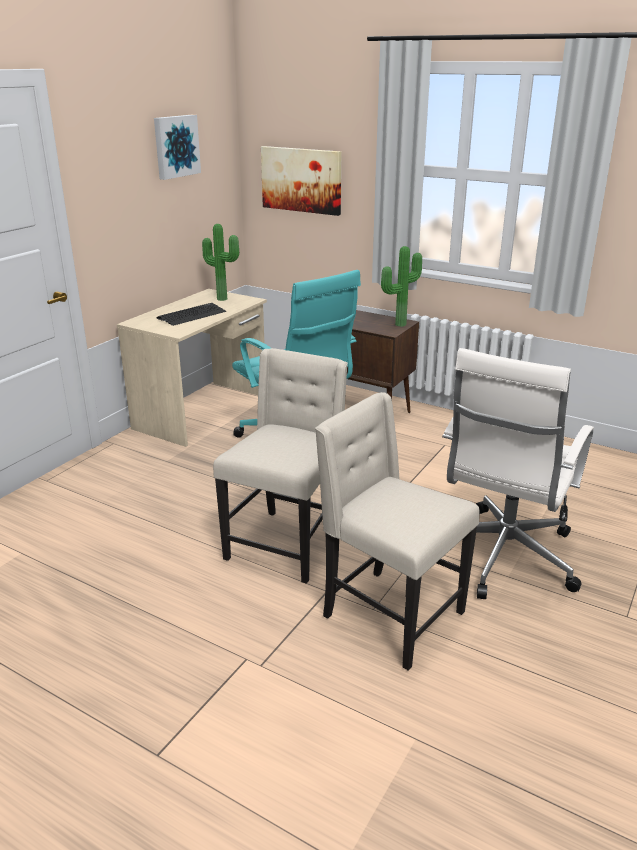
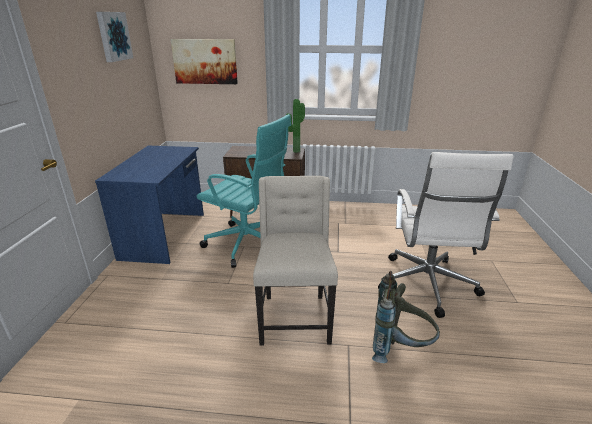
camera: 25 degrees left, 0 degrees up
(192, 315) = (153, 165): keyboard -> none
(203, 412) = (165, 235): beige desk -> blue desk
(223, 298) = (166, 150): potted plant -> none
(389, 615) = (400, 349): beige chair -> grey backpack

